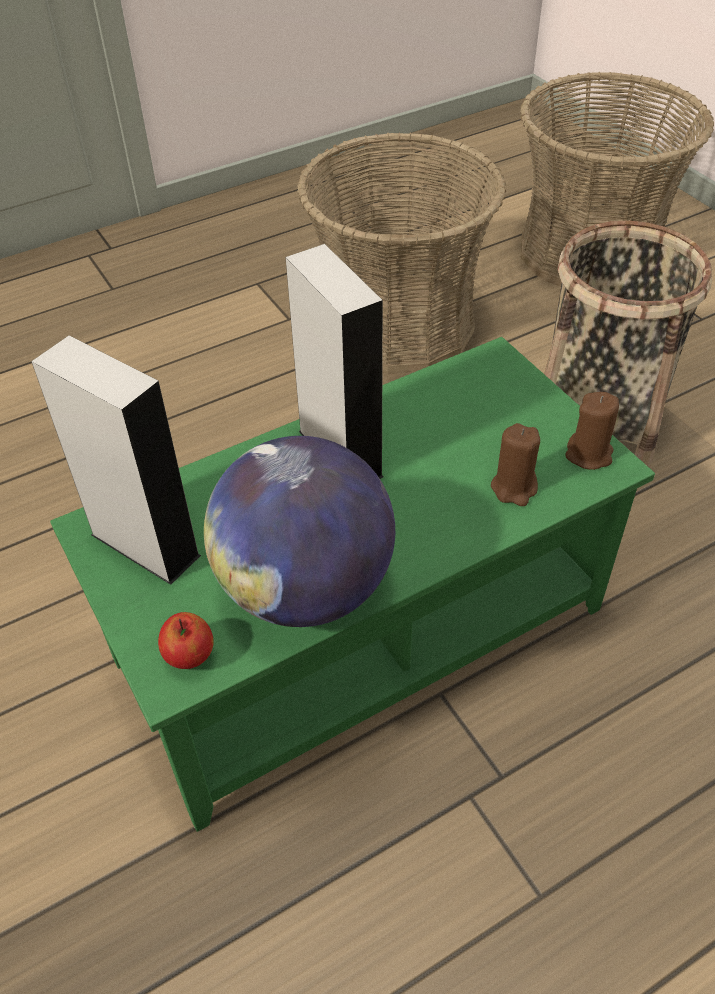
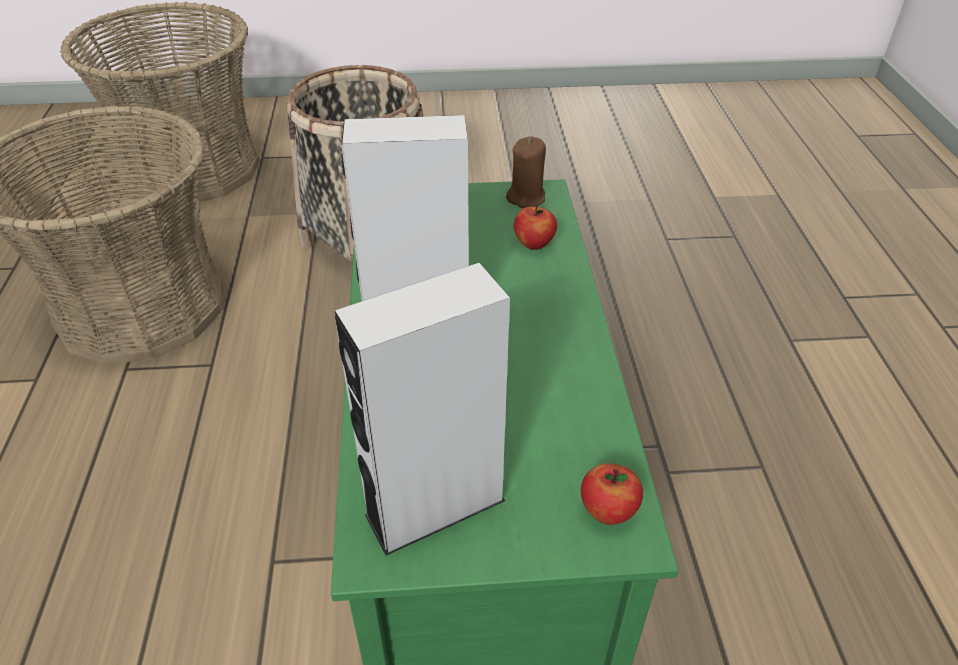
camera: 65 degrees left, 5 degrees down
(305, 588) = (568, 400): globe -> none
(514, 488) = (534, 244): brown candle -> apple

